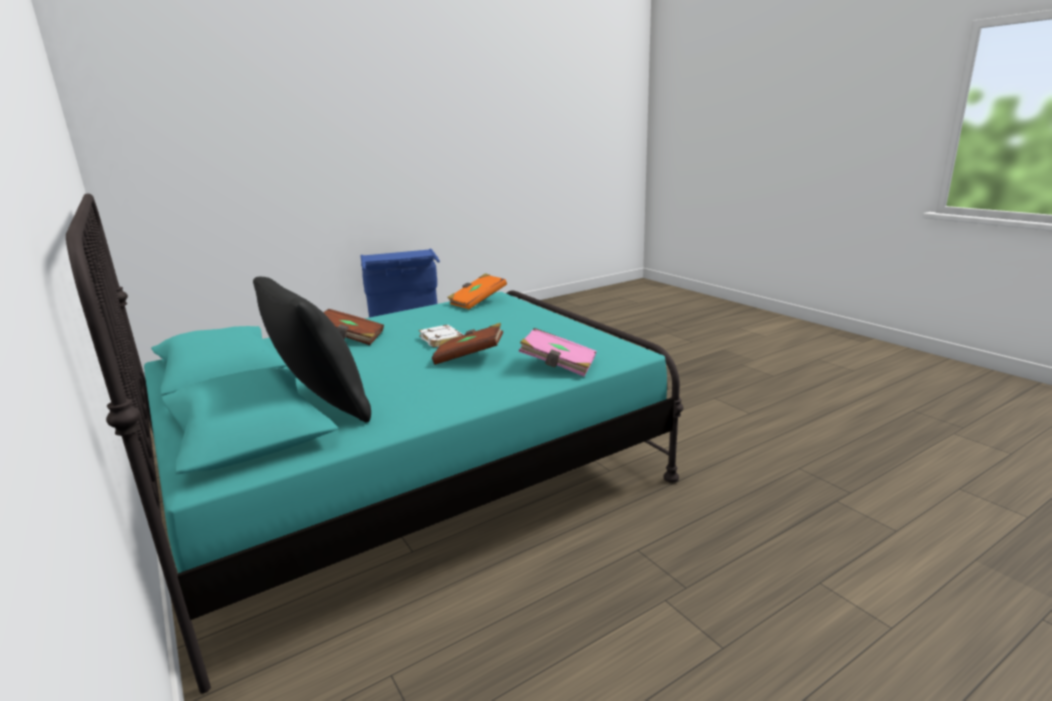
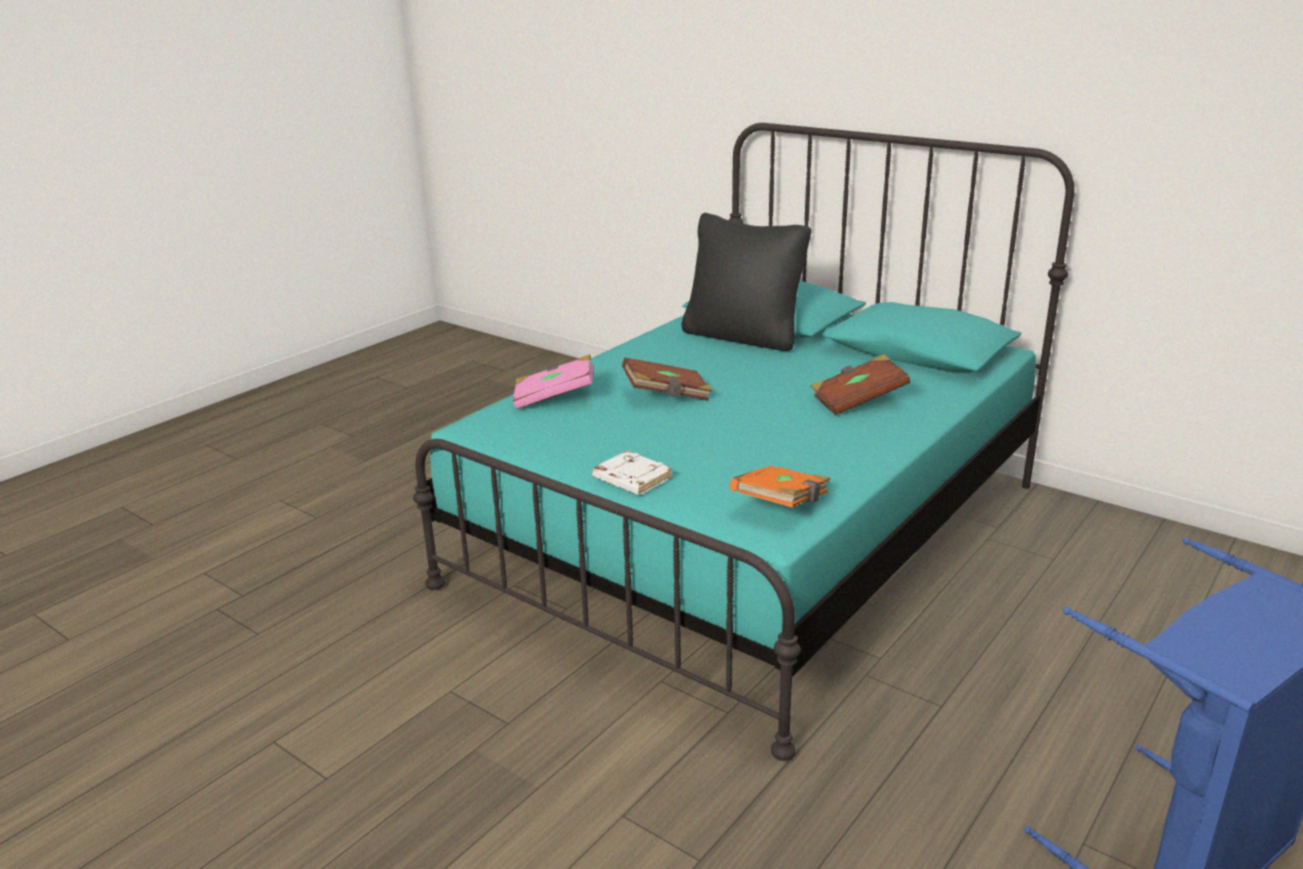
camera: 160 degrees right, 5 degrees up
(442, 339) = (732, 415): white book -> white book (631, 479)

